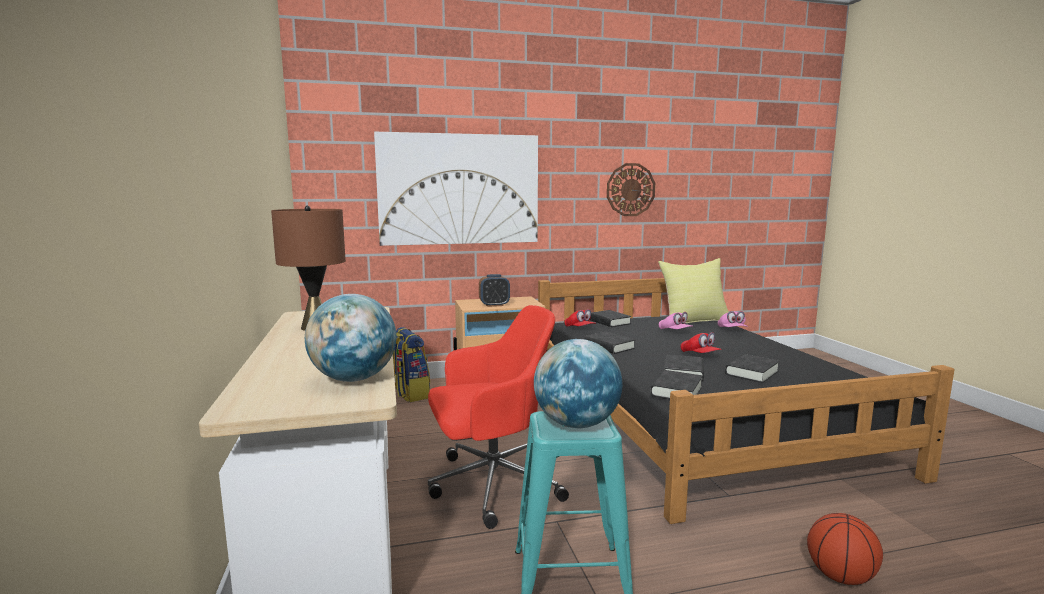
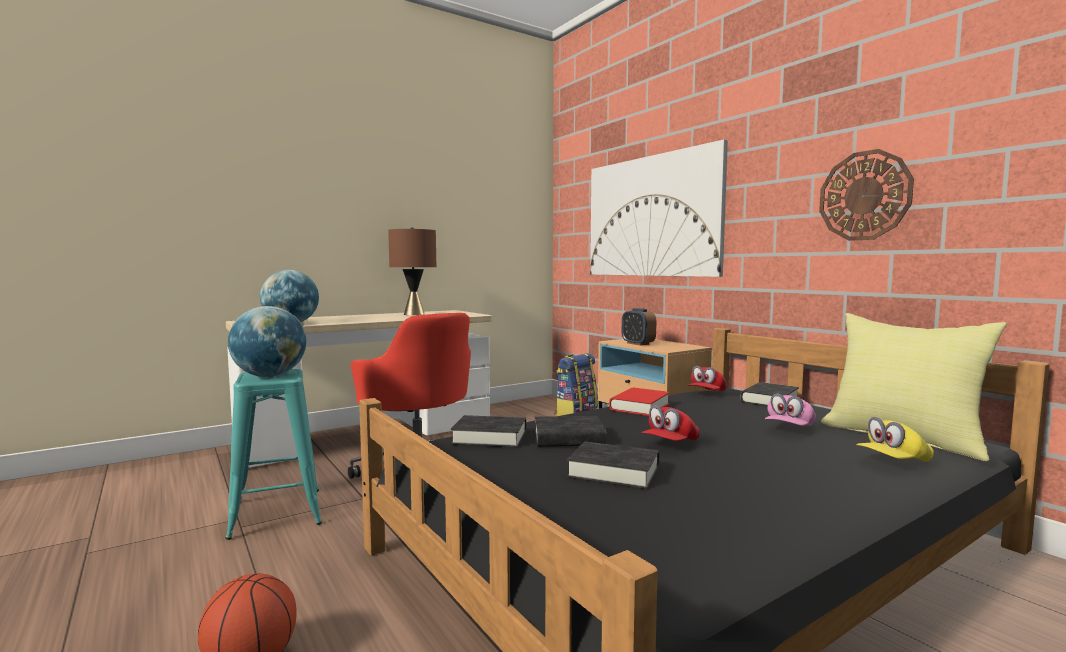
camera: 70 degrees right, 5 degrees down
(609, 347) = (639, 407): black book -> red book
(732, 330) = (893, 462): pink cap -> yellow cap

